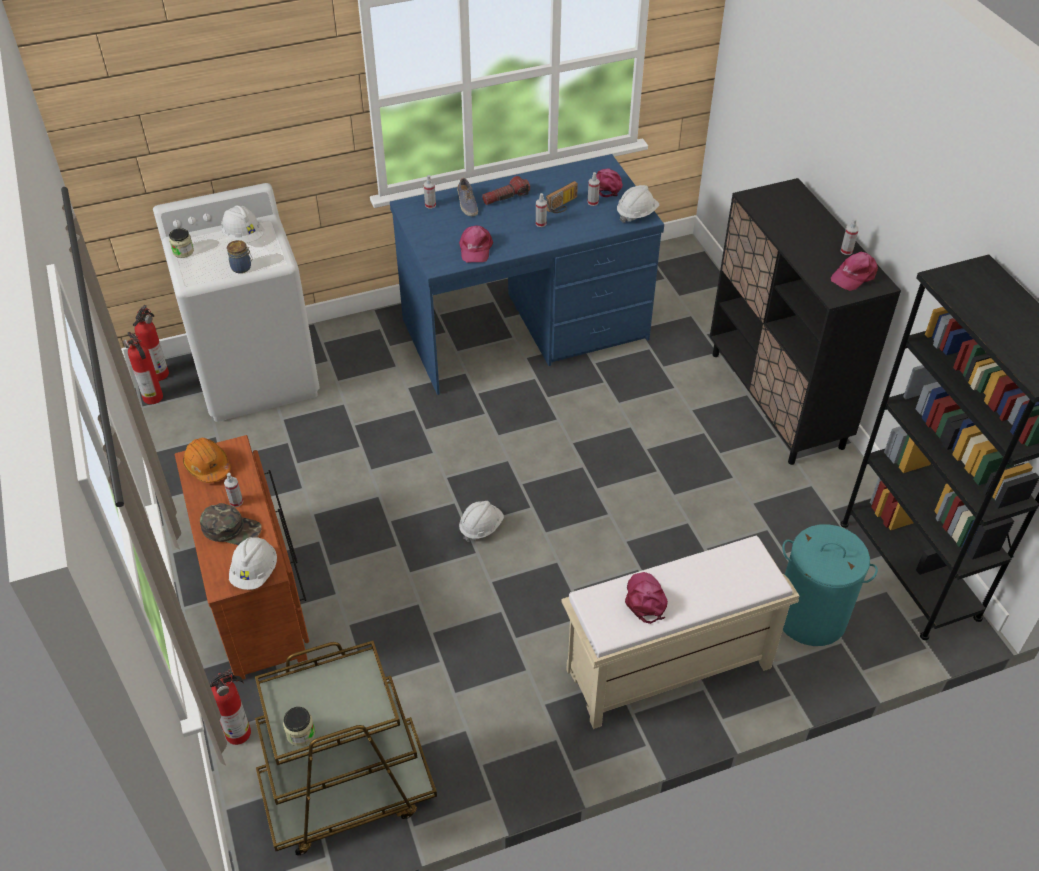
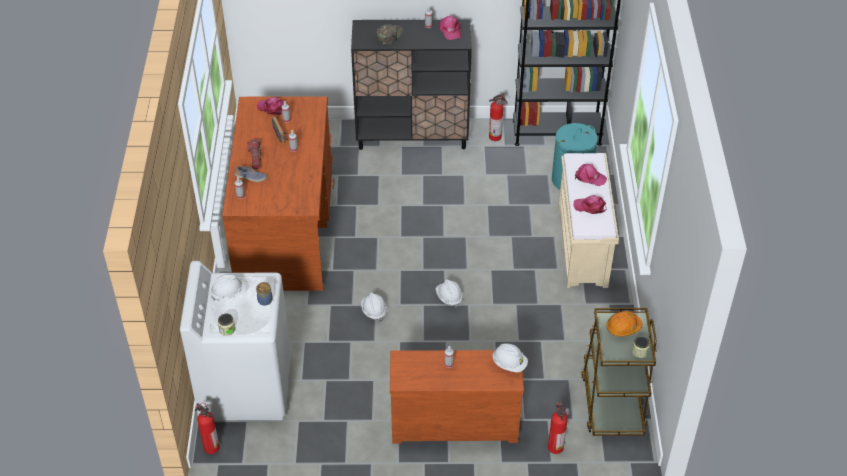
camera: 70 degrees left, 0 degrees up
(153, 398) = (237, 454): fire extinguisher -> fire extinguisher (496, 136)
(208, 466) = (411, 374): orange hard hat -> orange hard hat (623, 327)
(231, 529) = (470, 370): green cap -> green cap (389, 35)
(475, 248) = (301, 185): pink cap -> pink cap (589, 177)
(526, 330) = (286, 229): blue desk -> brown desk
(636, 214) = (310, 104): white hard hat -> white hard hat (373, 311)

